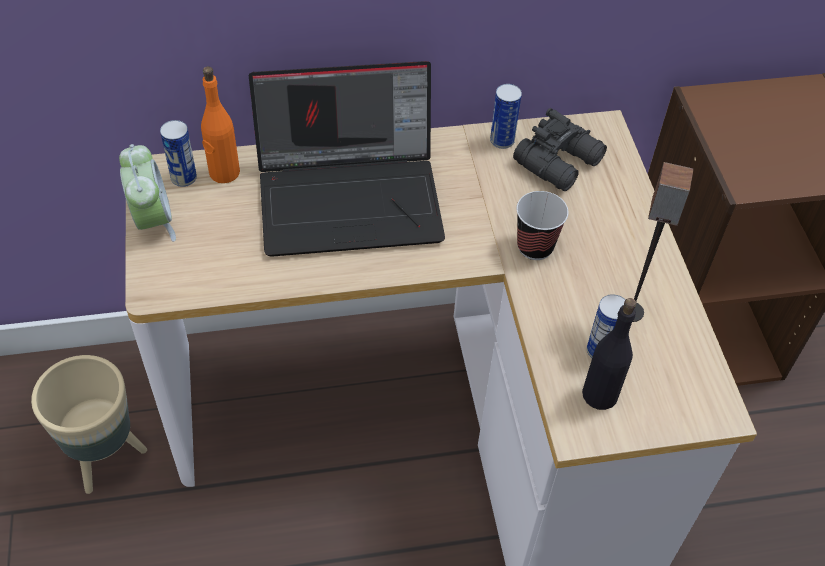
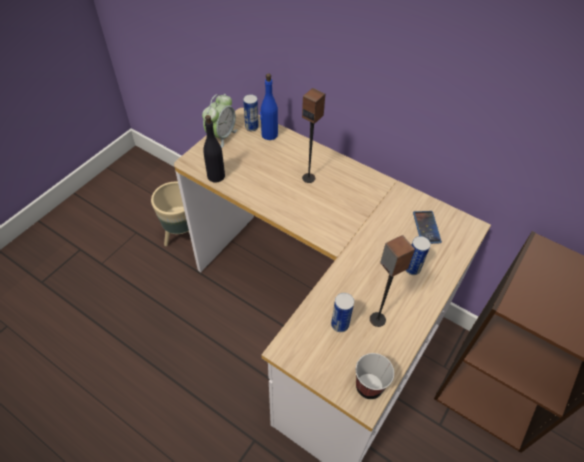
camera: 45 degrees right, 0 degrees up
(224, 173) = (269, 135): orange bottle -> blue bottle
(352, 197) = (309, 178): laptop -> speaker
(502, 141) = (407, 199): can -> can (412, 268)
(535, 247) = (365, 256): cup -> cup (369, 387)
(560, 162) = (426, 227): black binoculars -> phone
(599, 394) = (315, 342): black bottle -> black bottle (216, 176)

